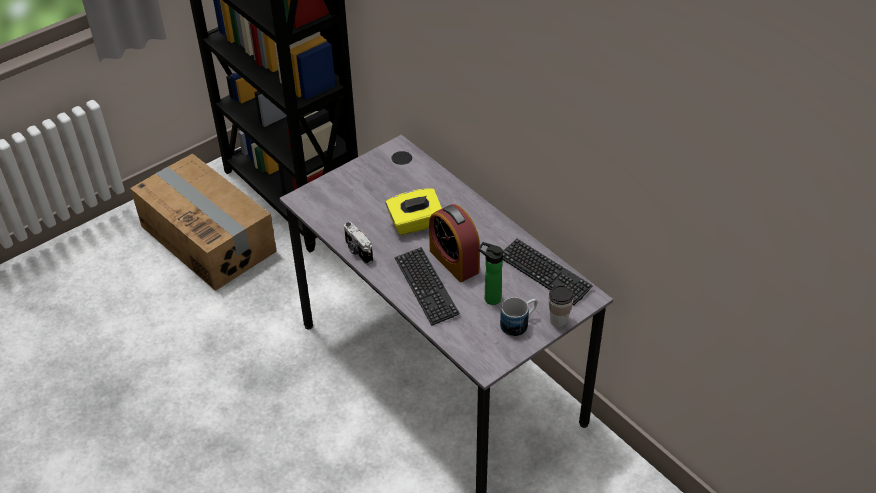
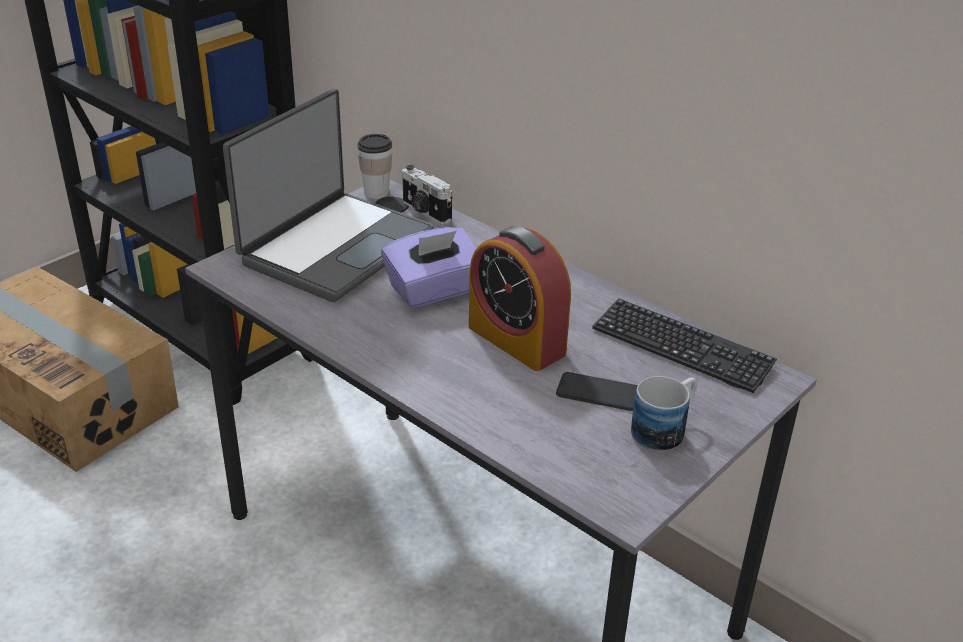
camera: 10 degrees left, 10 degrees down
(358, 252) = (338, 337): camera -> camera (425, 212)
(364, 188) = (335, 247): none -> laptop
(415, 224) = (434, 290): yellow tissue box -> purple tissue box
(426, 287) = (476, 383): keyboard -> none
(490, 298) = (598, 392): bottle -> phone
(558, 320) = (735, 419): cup -> cup (376, 193)

